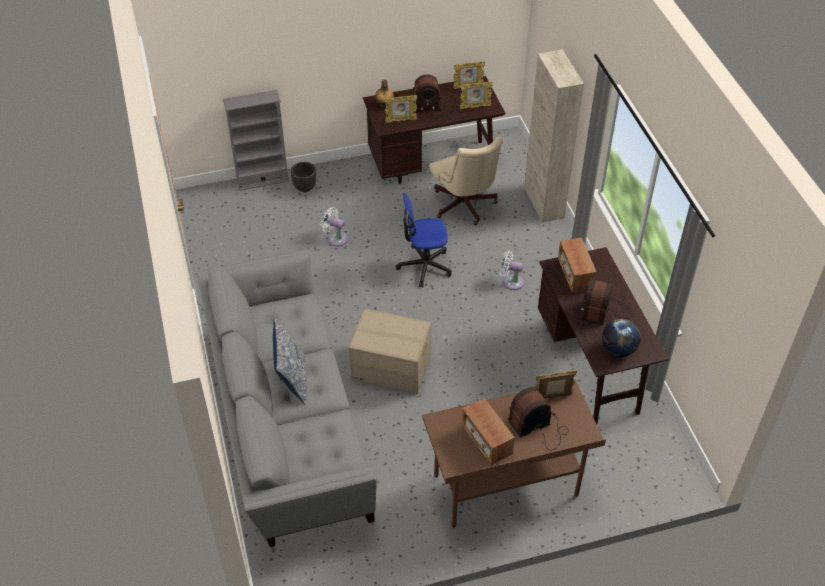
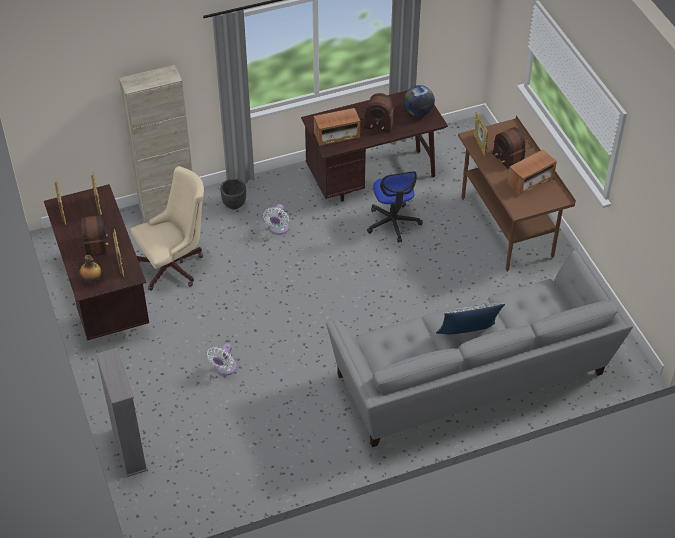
camera: 95 degrees left, 0 degrees up
(304, 187) = (142, 406): black planter -> black planter (234, 205)
(390, 368) = (395, 309): cardboard box -> none
(424, 266) = (261, 293): office chair -> office chair (393, 223)

